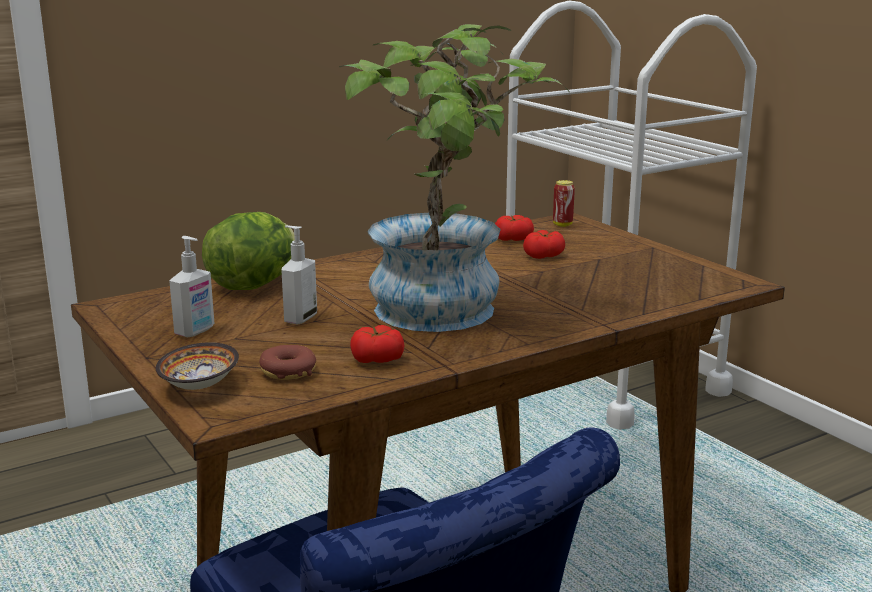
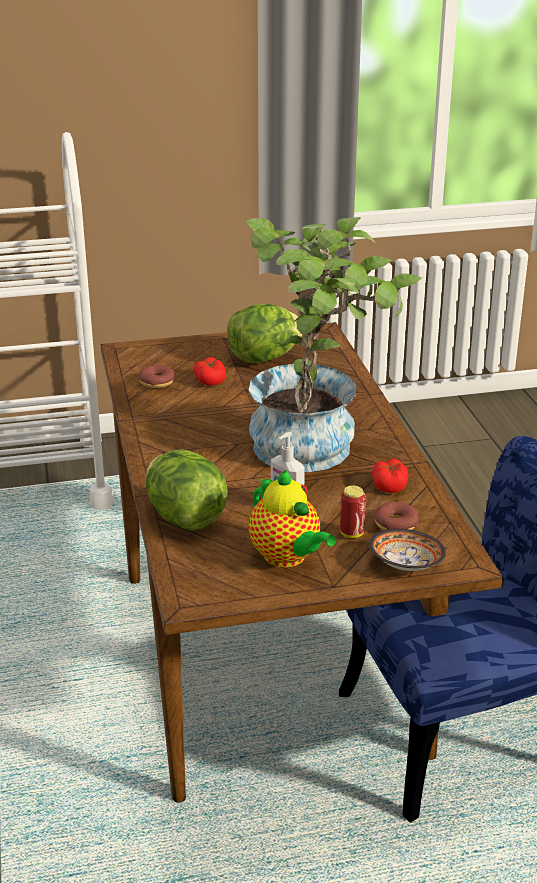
camera: 70 degrees left, 10 degrees up
(195, 331) = (287, 557): soap dispenser -> teapot
(513, 239) = (156, 382): tomato -> donut
(562, 225) = (136, 355): can -> can (351, 533)
(628, 268) = (264, 358): none -> lettuce

